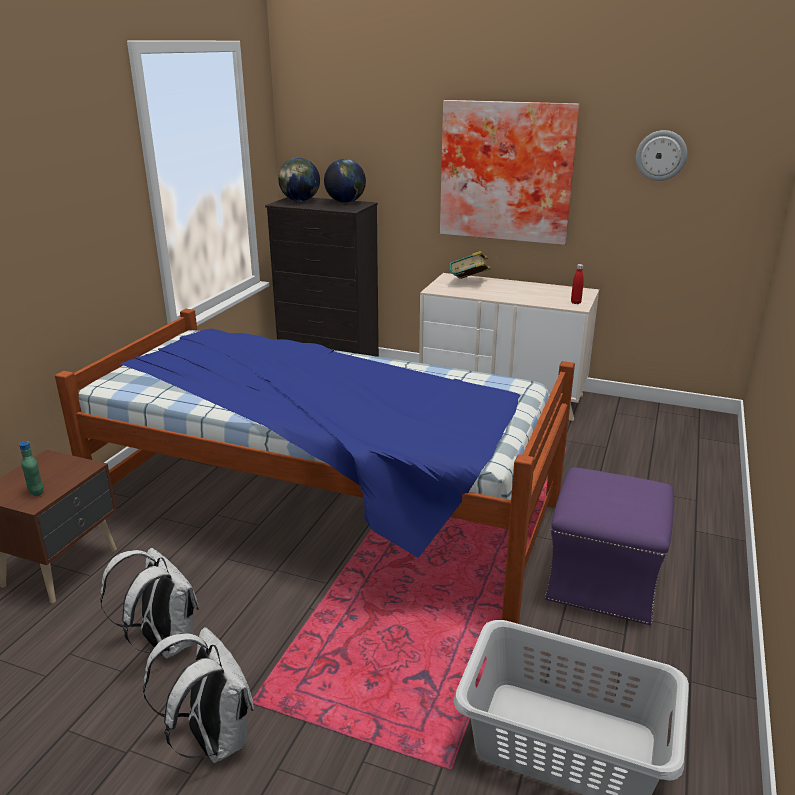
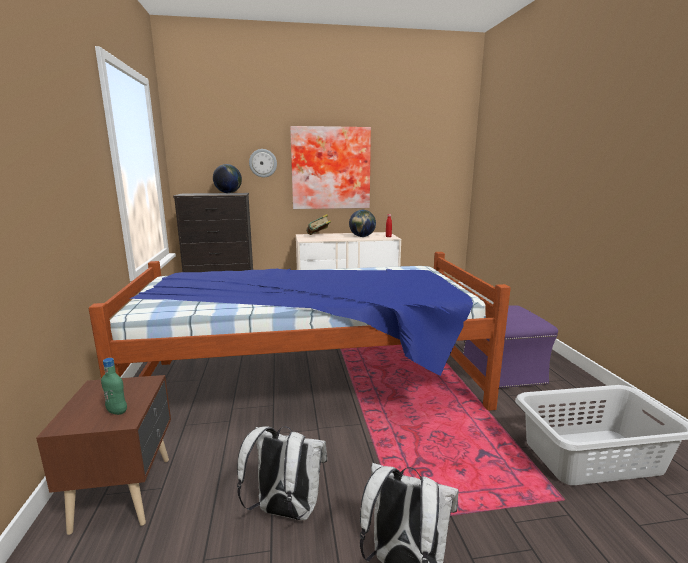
camera: 30 degrees left, 10 degrees down
(300, 201) = (195, 194): globe -> globe (362, 237)
(661, 155) = (413, 155): wall clock -> wall clock (263, 163)

